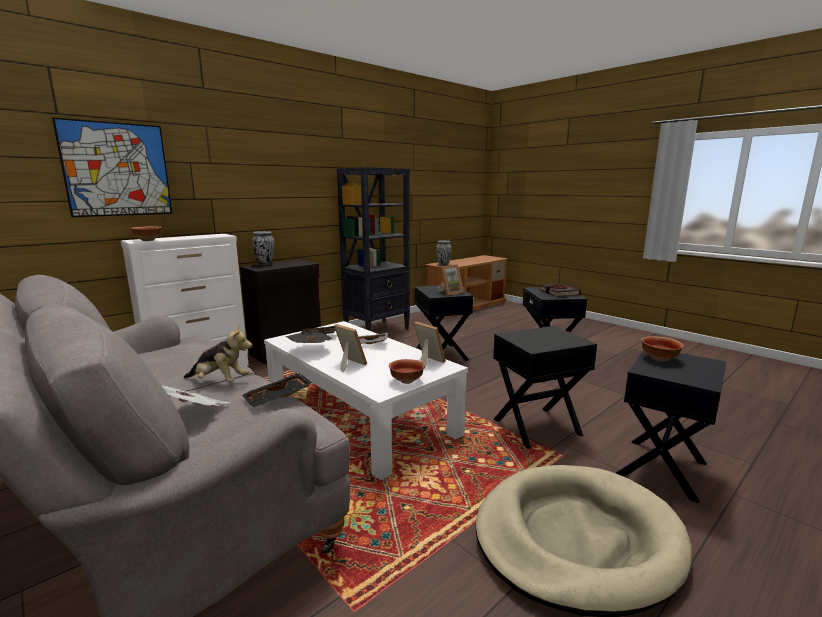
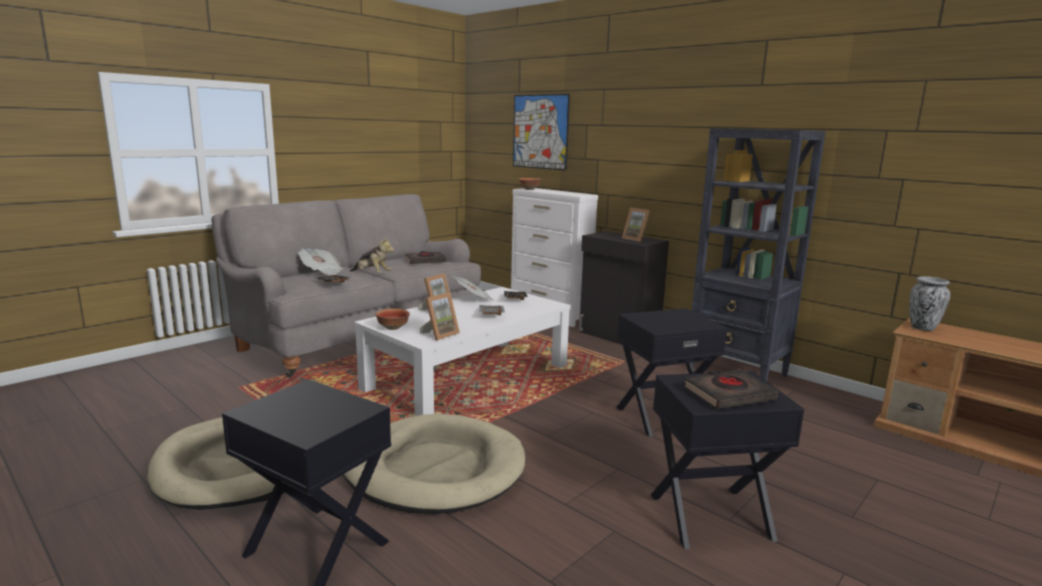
camera: 85 degrees right, 0 degrees up
(178, 351) = (425, 261): none -> black book
(219, 382) = (372, 274): plush toy -> plush toy turned 75 degrees counterclockwise
(265, 264) = (622, 234): vase -> none
(450, 293) = (658, 323): picture frame -> picture frame (636, 239)
(537, 427) = (435, 469): black side table -> beige dog bed
(660, 359) = (336, 404): bowl -> none

